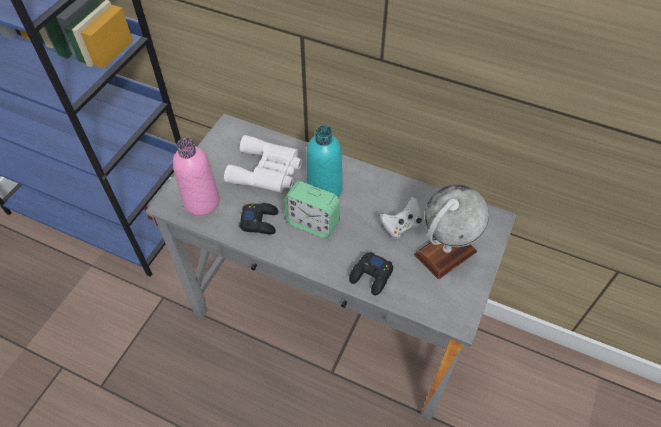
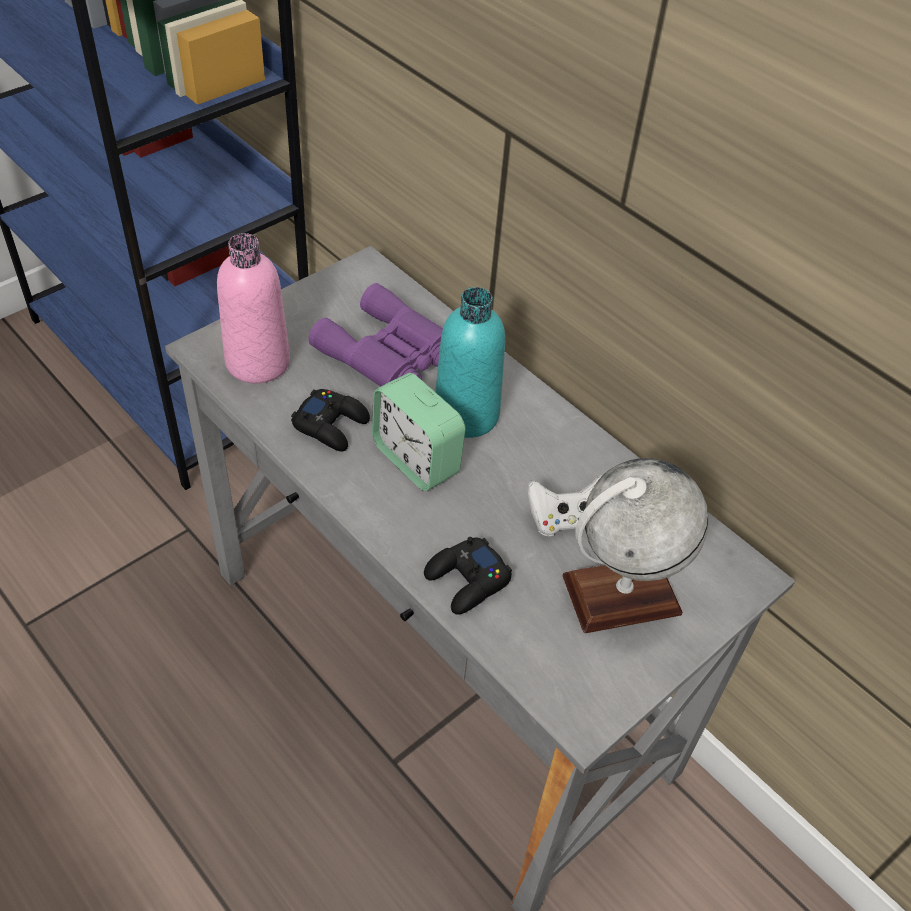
camera: 20 degrees right, 5 degrees down
(267, 171) = (388, 354): white binoculars -> purple binoculars

